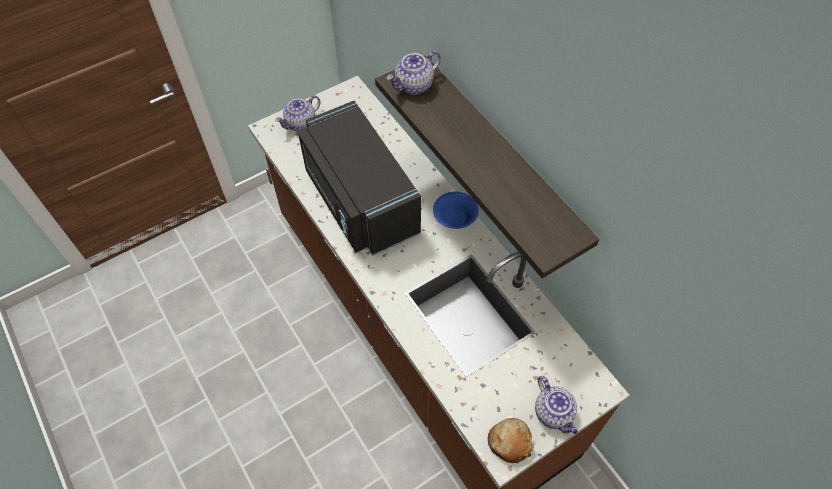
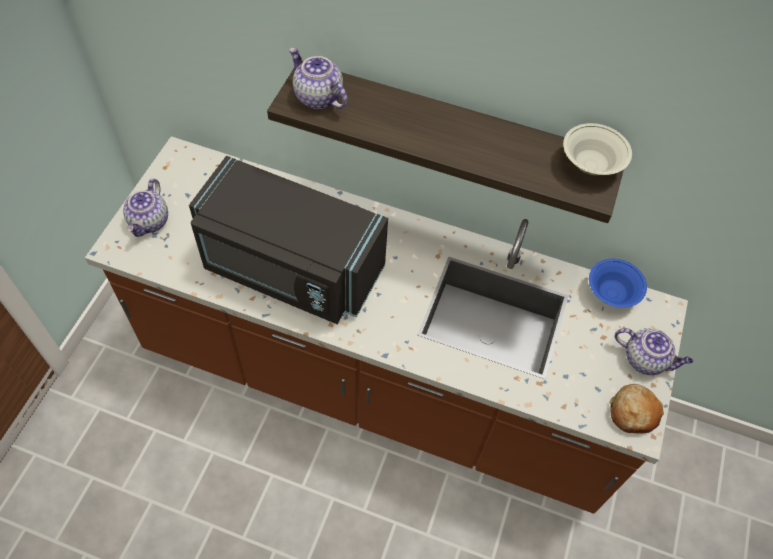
camera: 40 degrees left, 0 degrees up
(414, 85) = (317, 97): teapot -> teapot turned 120 degrees clockwise
(455, 219) = (404, 231): blue bowl -> blue bowl (611, 294)
(562, 230) = (590, 166): none -> white bowl

